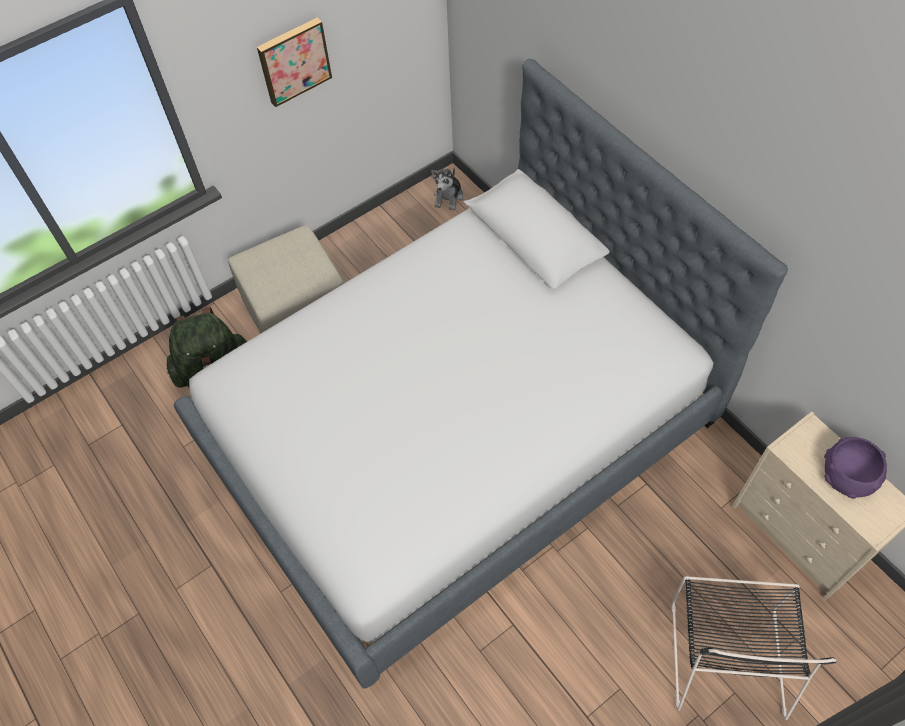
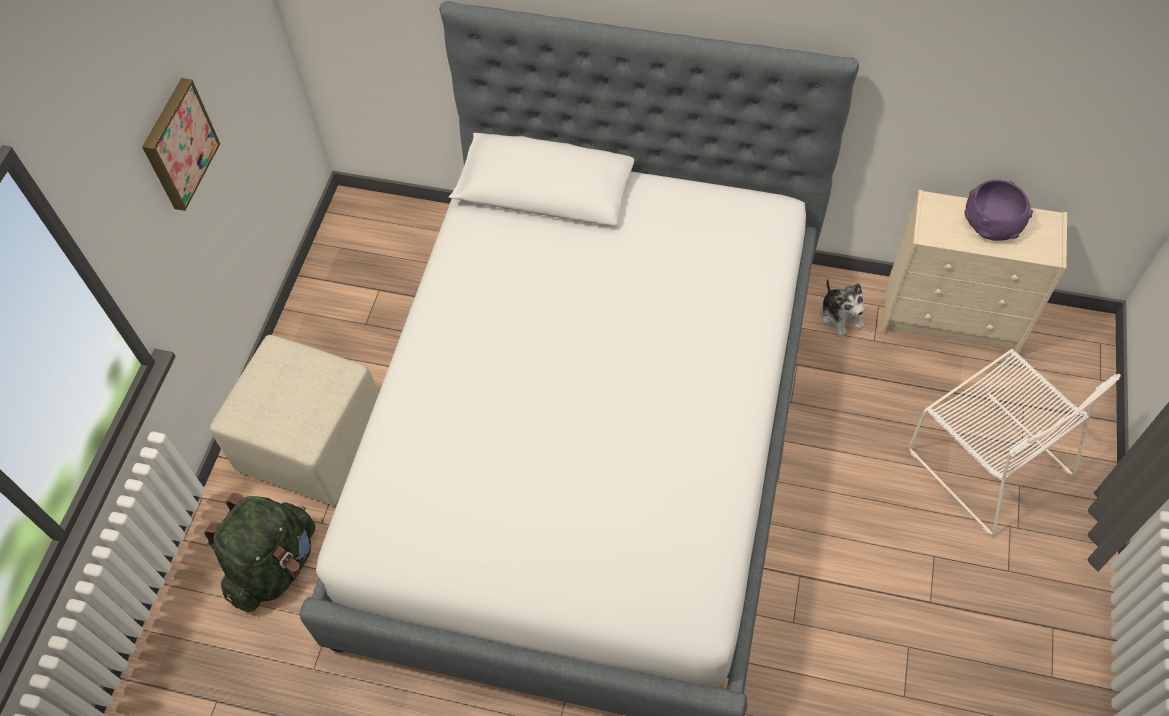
camera: 40 degrees left, 0 degrees up
(448, 197) = (366, 222): plush toy -> plush toy (840, 316)
(726, 653) = (985, 458): black chair -> white chair

